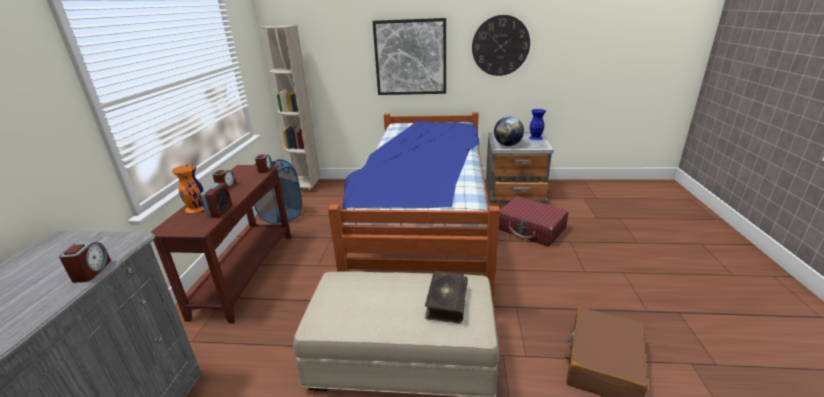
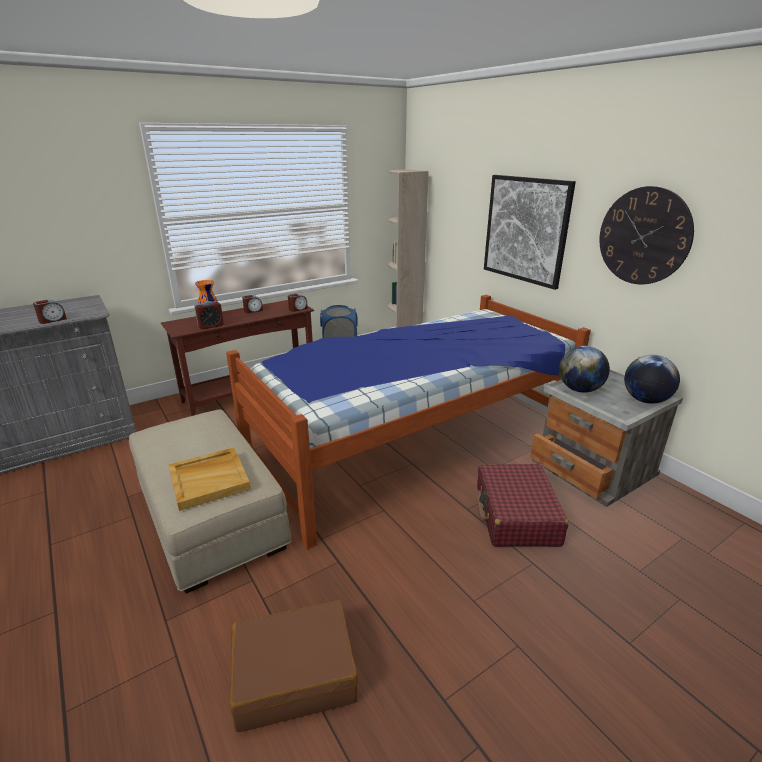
camera: 50 degrees right, 0 degrees up
(446, 302) = (210, 479): book -> beige tray
(535, 138) = (645, 400): blue vase -> globe

